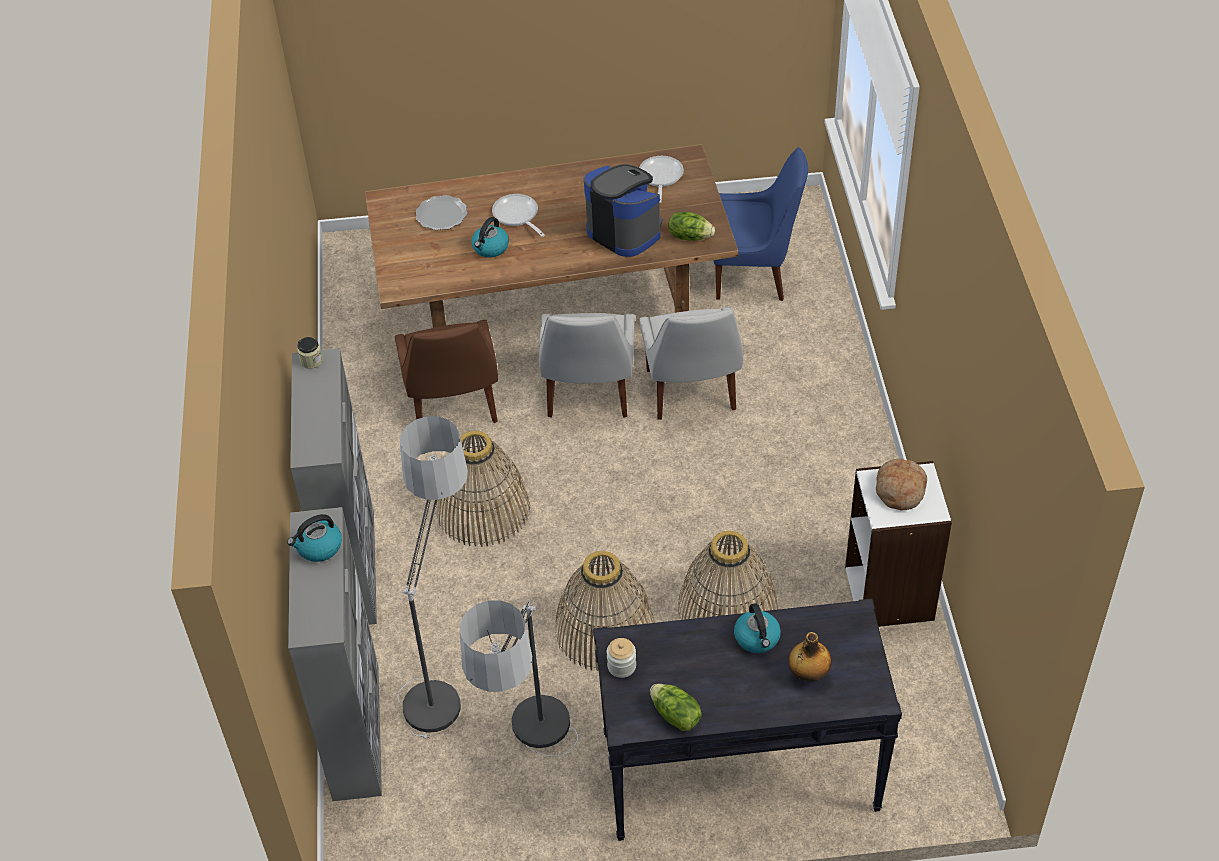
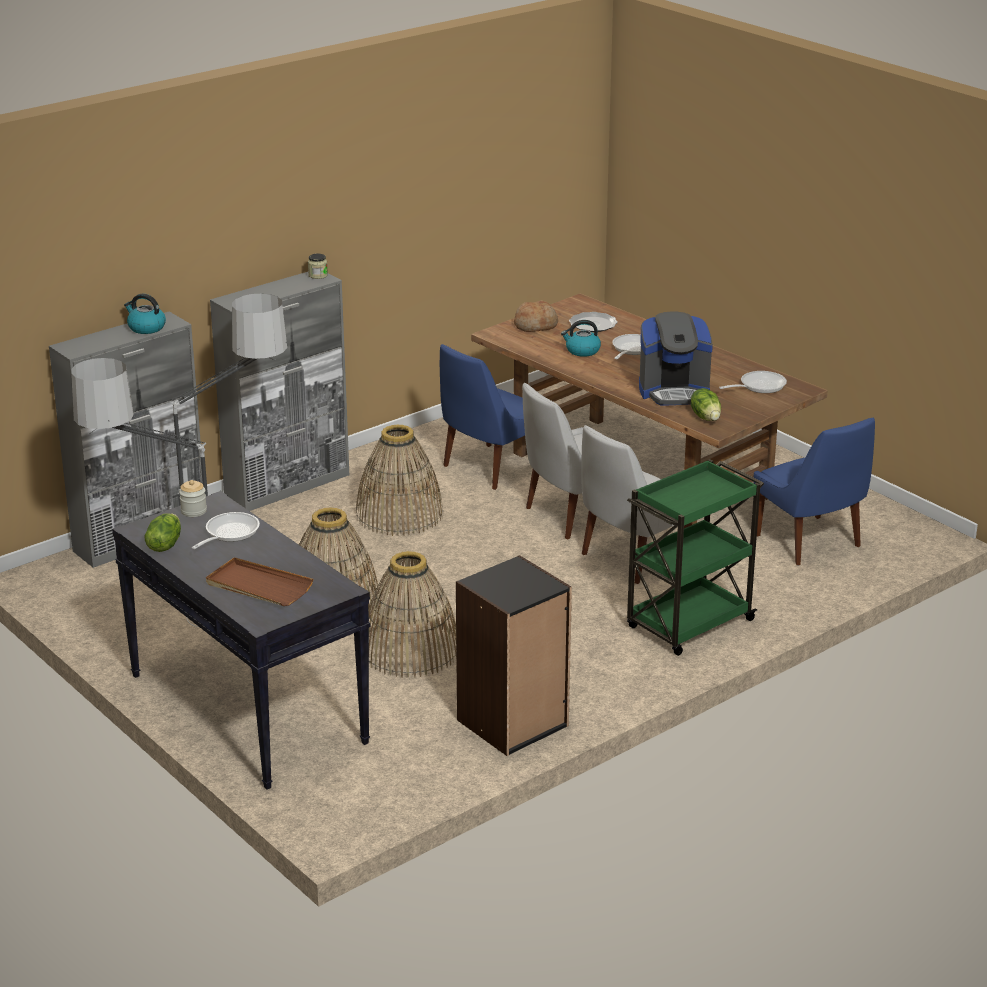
camera: 55 degrees right, 20 degrees down
(453, 407) = (488, 468): brown chair -> blue chair
(624, 231) = (674, 391): coffee machine -> coffee machine turned 75 degrees clockwise
(688, 656) = (229, 533): none -> frying pan
(757, 638) = (275, 555): kettle -> none
(808, 674) = (258, 586): bottle -> brown tray
(822, 411) = (688, 625): none -> green cart
(890, 593) = (513, 723): white bookcase -> black bookcase
(899, 490) = (517, 580): bread -> bread (536, 325)

